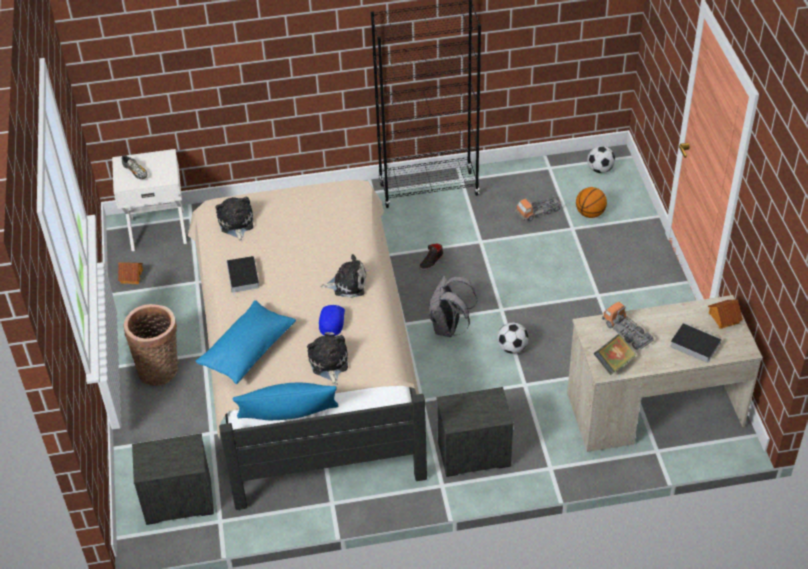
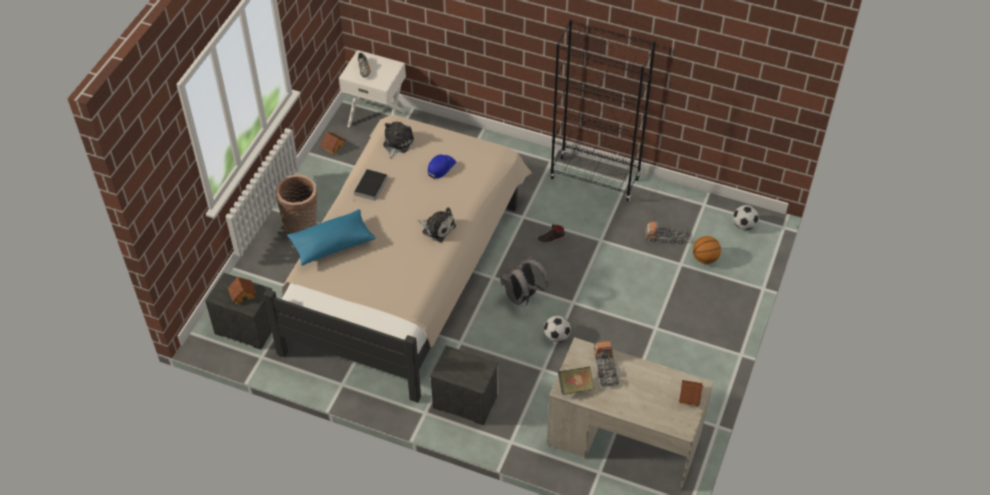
camera: 30 degrees right, 5 degrees up
(173, 455) = (243, 294): none -> toy house
(288, 417) = (322, 307): blue pillow -> none
(329, 364) = (377, 282): plush toy -> none
(331, 321) = (404, 251): blue cap -> blue cap (441, 167)
(693, 344) = (647, 404): book -> none

